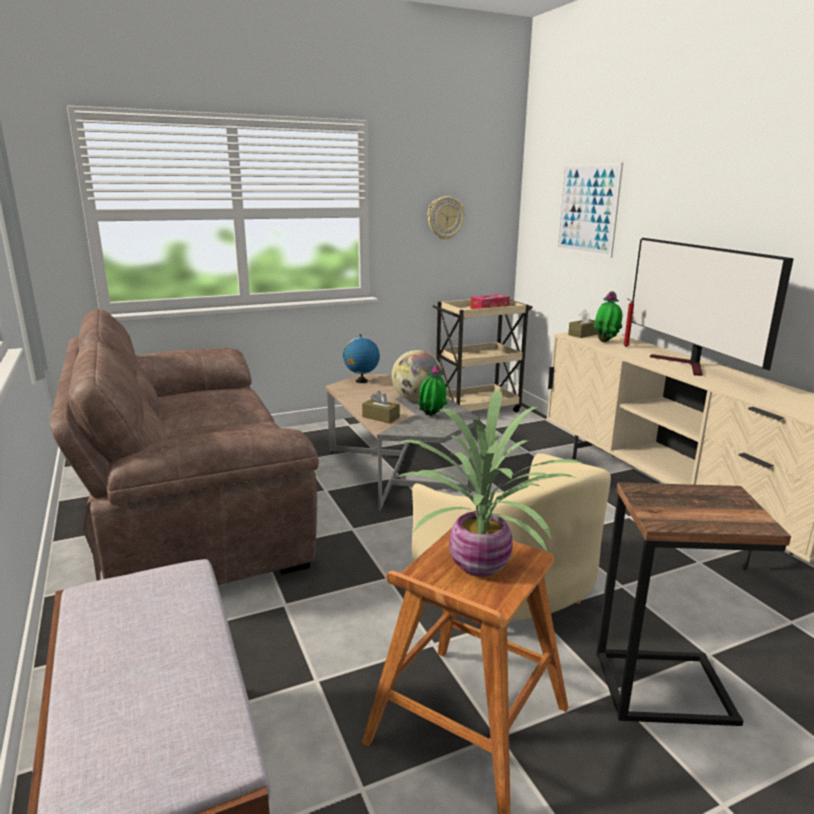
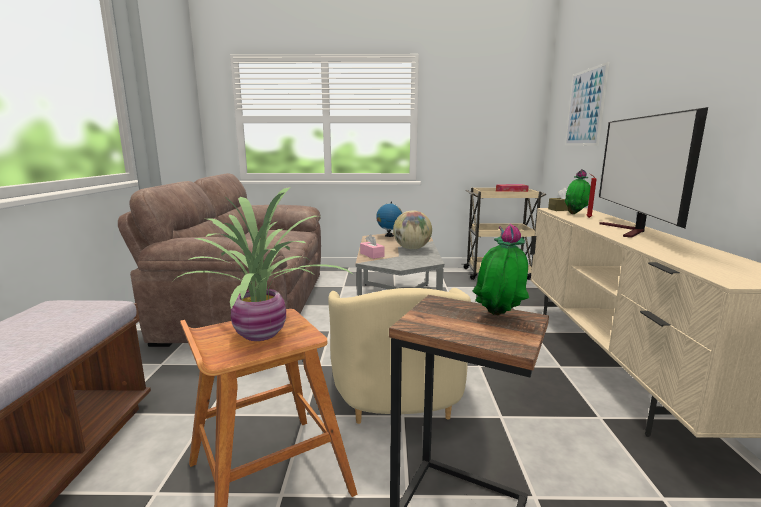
camera: 25 degrees right, 5 degrees down
(380, 417) = (372, 255): brown tissue box -> pink tissue box
(431, 416) = (408, 258): potted plant -> potted plant (498, 317)
(445, 218) = (480, 124): wall clock -> none

